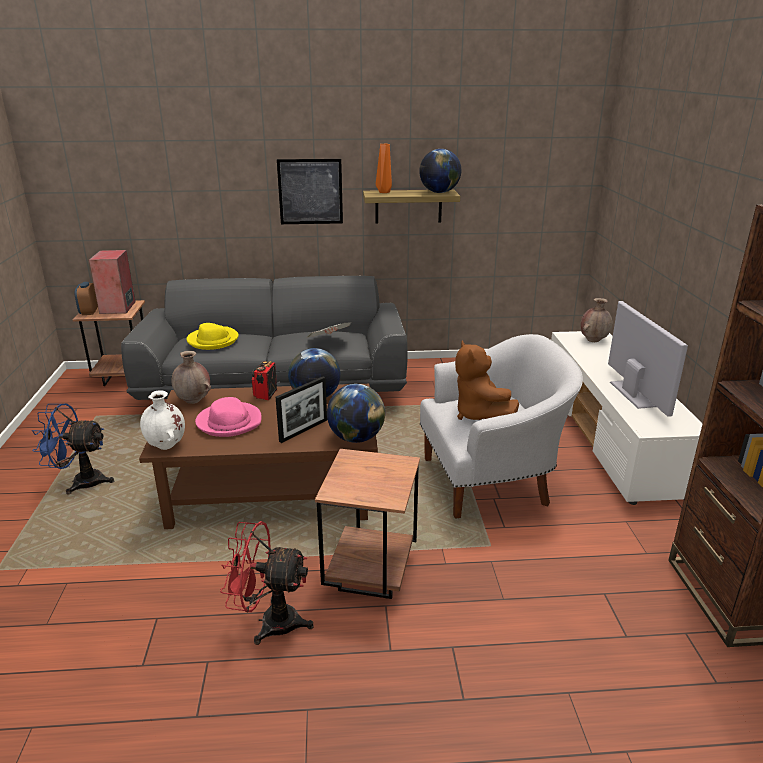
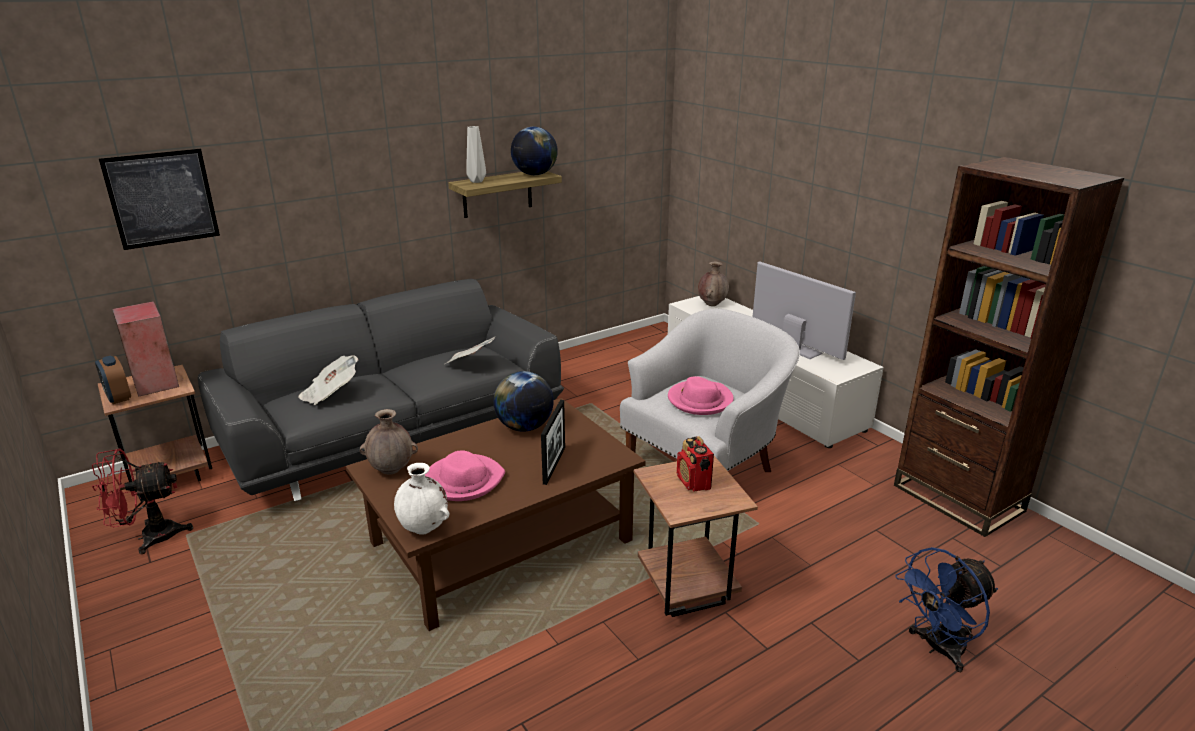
camera: 30 degrees left, 0 degrees up
(80, 482) = (257, 620): blue fan -> blue fan (937, 648)
(213, 340) = (330, 394): yellow hat -> newspaper
(265, 394) = (466, 439): radio -> radio (693, 483)
(269, 622) = (639, 673): red fan -> red fan (149, 537)
(310, 191) = (389, 191): picture -> picture (162, 198)
(356, 438) = (615, 456): globe -> none
(383, 192) = (475, 181): orange vase -> grey vase
(479, 415) = (700, 400): brown plush toy -> pink hat

